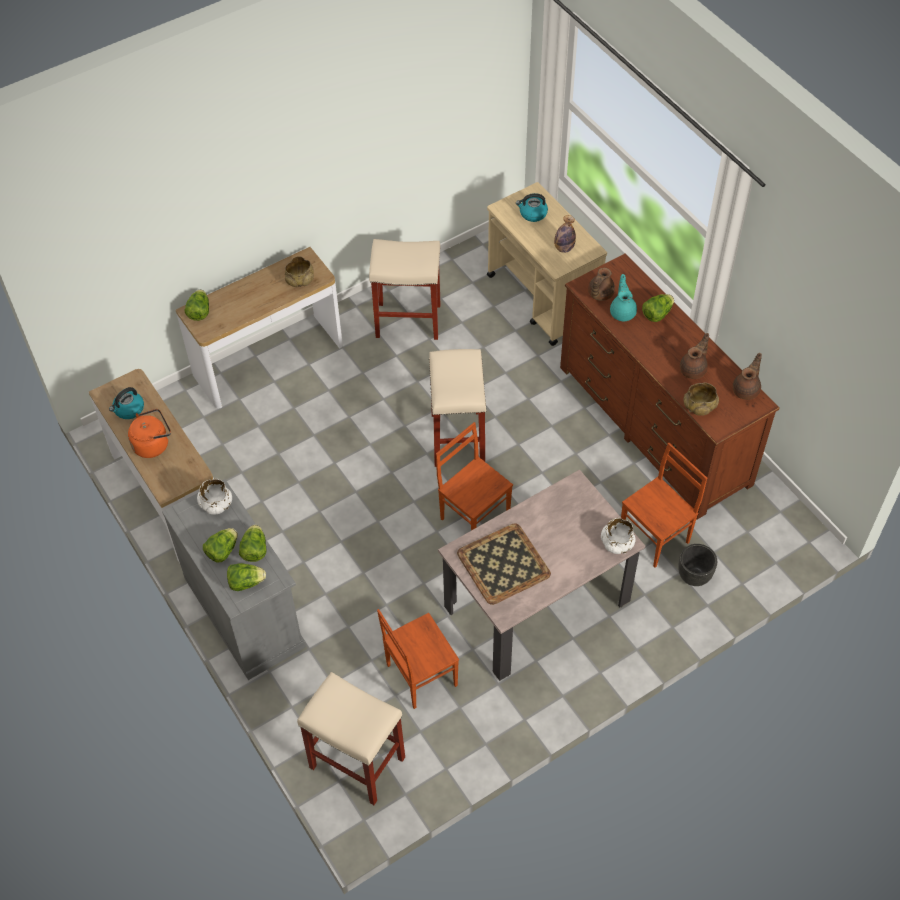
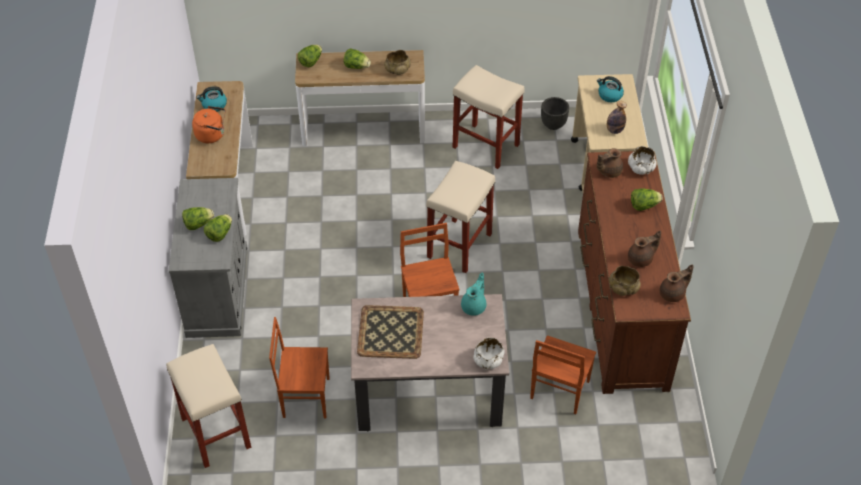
camera: 30 degrees right, 5 degrees down
(216, 503) = (219, 191): white bowl -> white bowl (641, 168)
(246, 582) = (197, 252): lettuce -> lettuce (357, 67)
(623, 312) = (617, 192): turquoise teapot -> turquoise teapot (474, 306)
(655, 537) = (558, 390): brown chair -> brown chair turned 120 degrees clockwise
(694, 576) = (567, 434): black planter -> black planter (553, 125)

